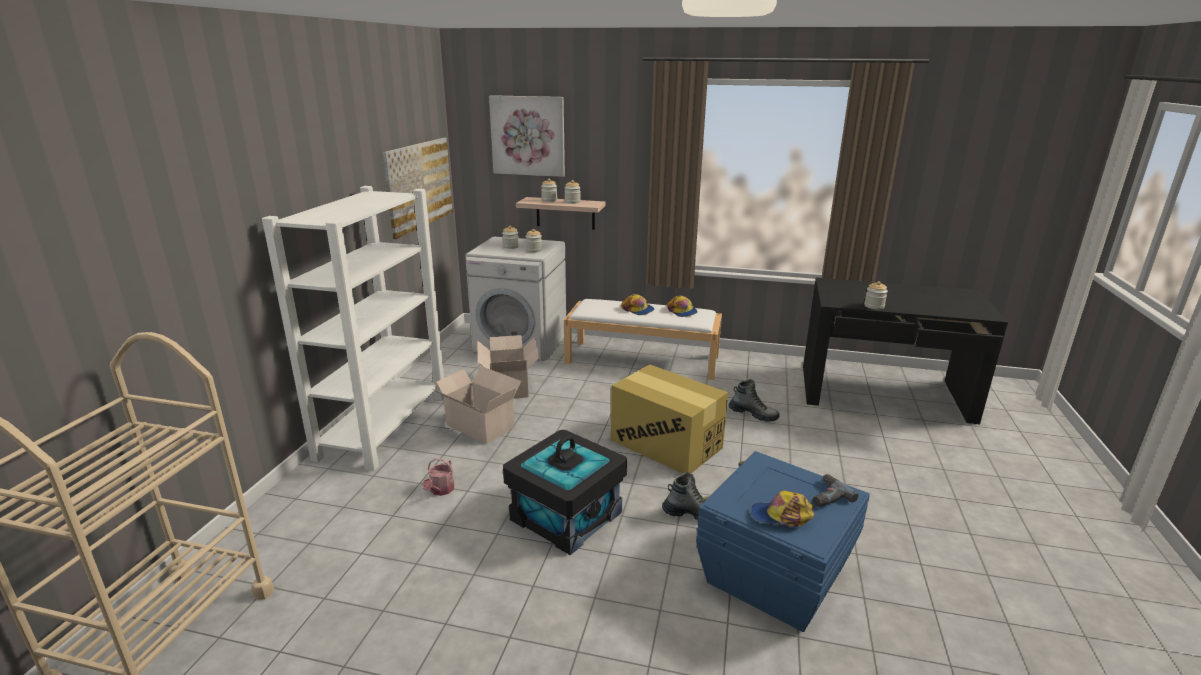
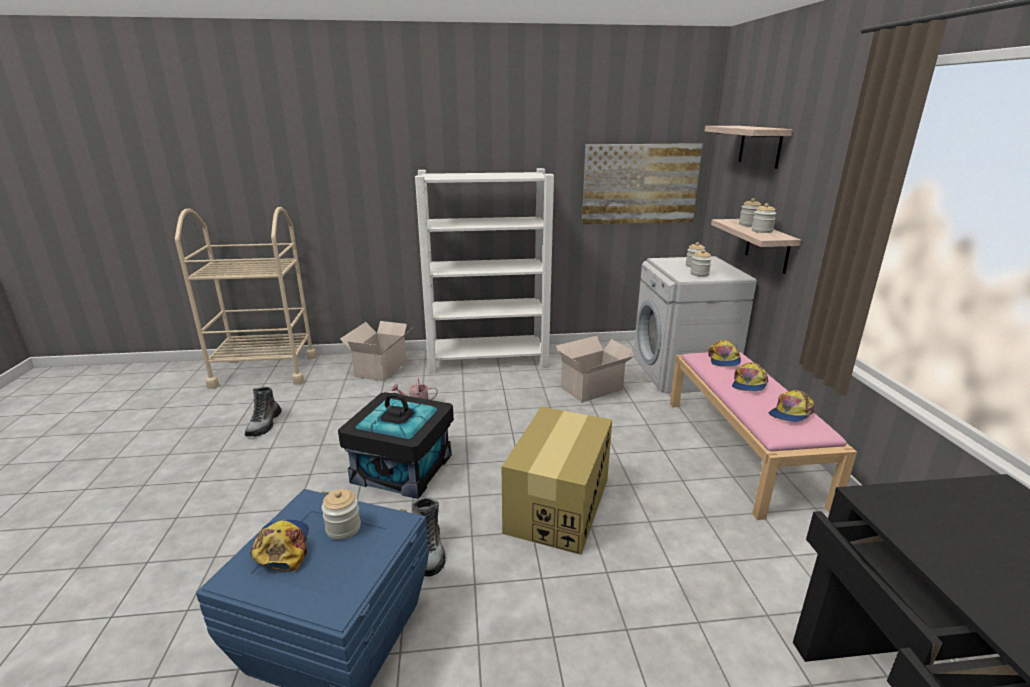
camera: 70 degrees right, 0 degrees up
(479, 425) = (515, 393): cardboard box -> cardboard box (382, 368)
(528, 136) = (760, 146): picture -> shelf
(596, 306) = (723, 359): none -> cap
(643, 359) = (742, 450): white bench -> pink bench
(753, 414) = (694, 575): boot -> boot (264, 425)
(826, 495) = (327, 586): power drill -> none
(874, 306) = (941, 561): jar -> jar (343, 528)

